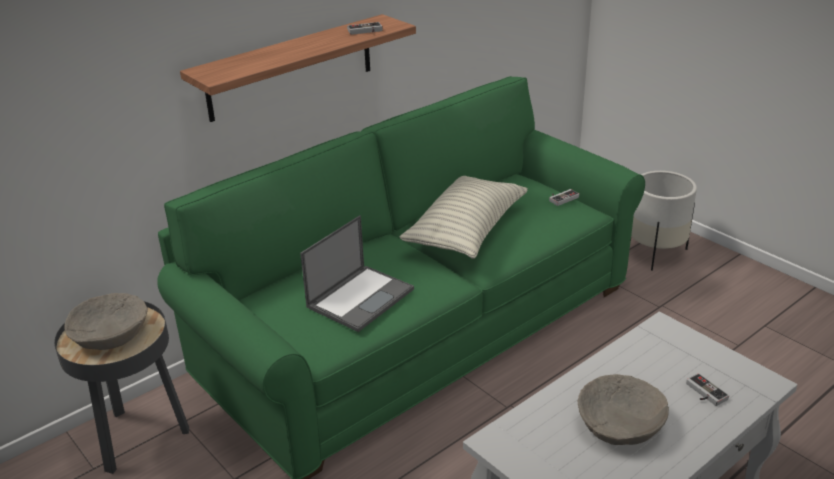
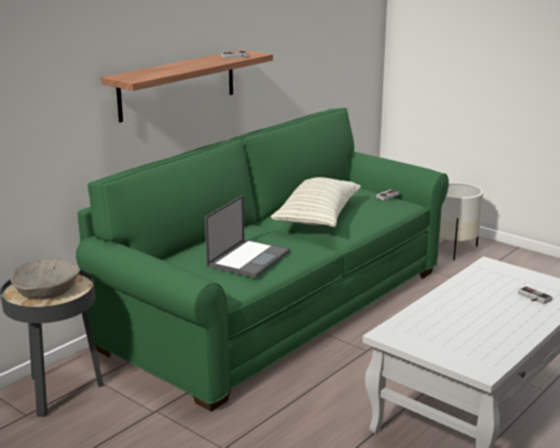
camera: 10 degrees left, 10 degrees down
(620, 424) = (478, 318): beige bowl -> none

